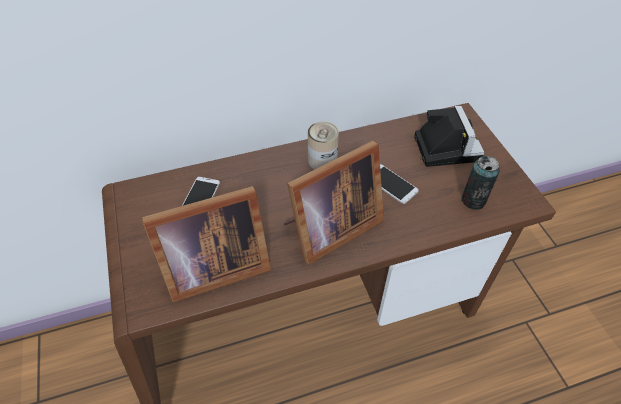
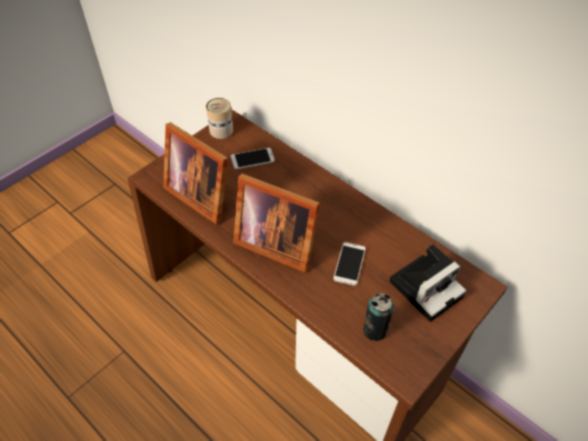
camera: 60 degrees right, 0 degrees up
(322, 160) = (340, 209): can -> can (221, 130)

